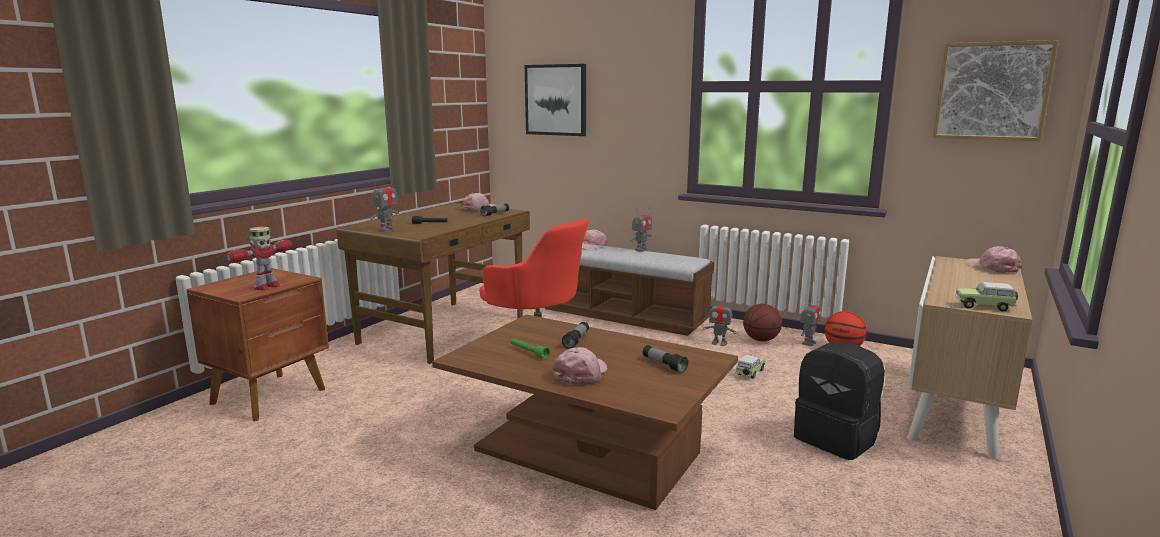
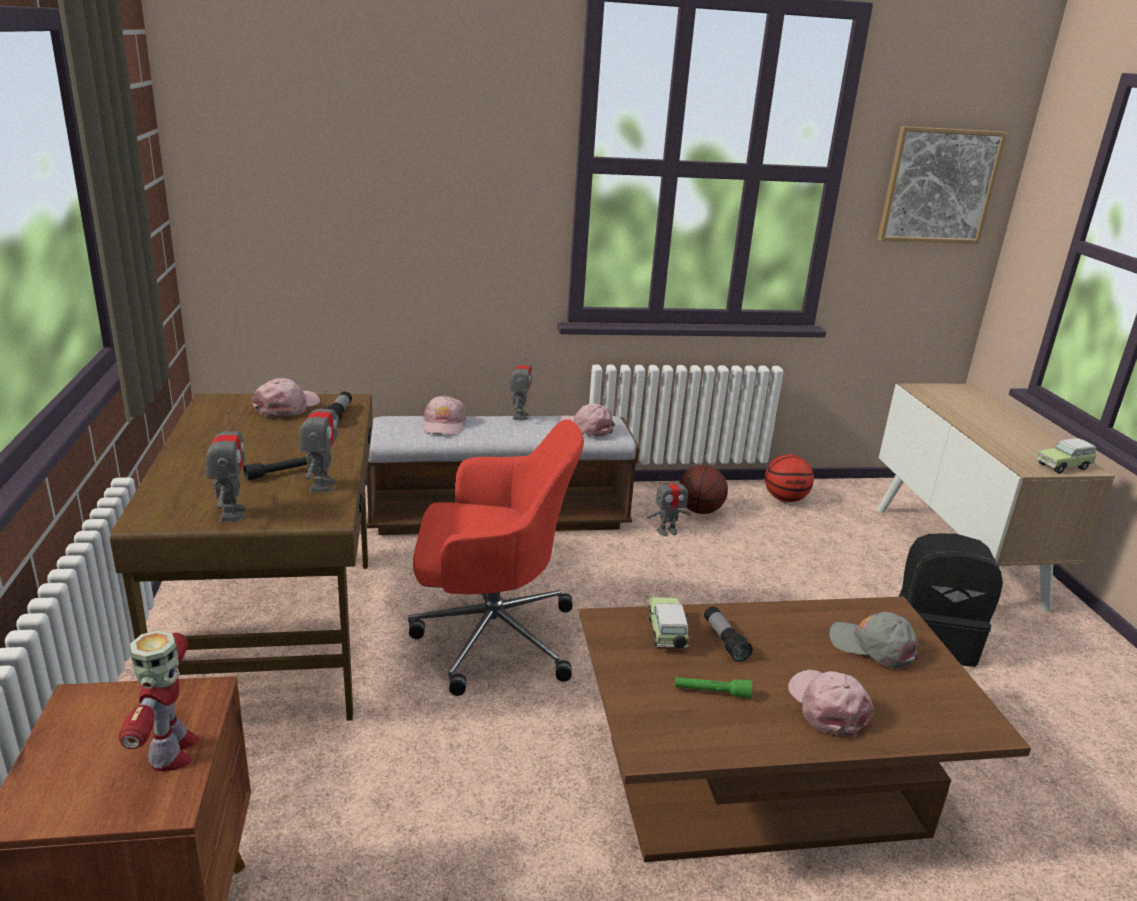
camera: 40 degrees left, 10 degrees up
(556, 100) = (328, 177): picture -> none
(664, 365) = (873, 646): flashlight -> grey cap
(749, 373) = (753, 571): toy car -> toy car (666, 634)
(808, 343) = (746, 500): toy robot -> toy robot (322, 485)
(992, 268) = (967, 395): pink cap -> pink cap (586, 427)

